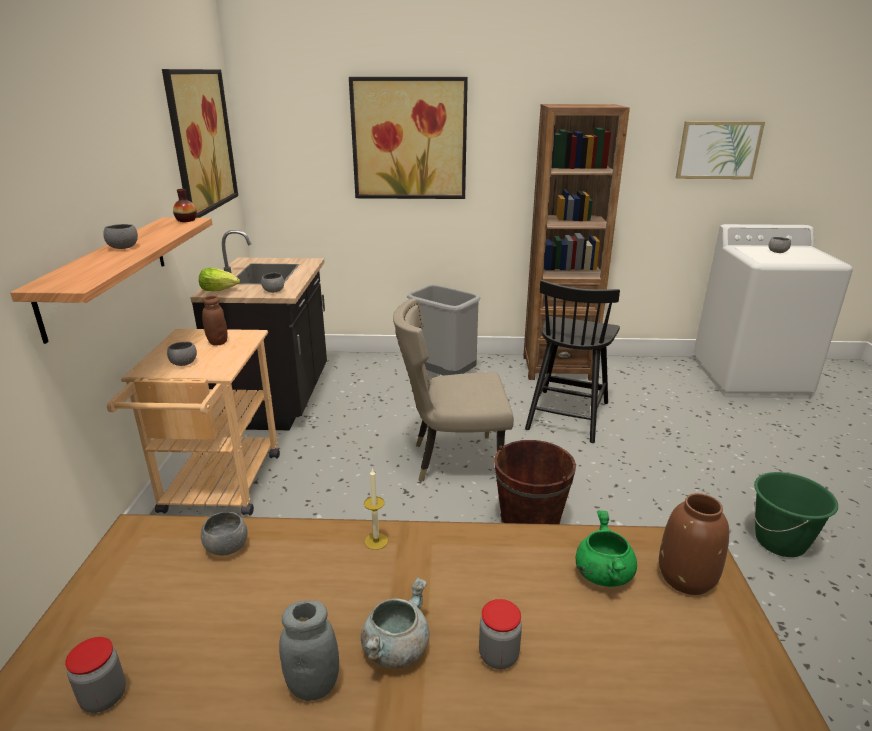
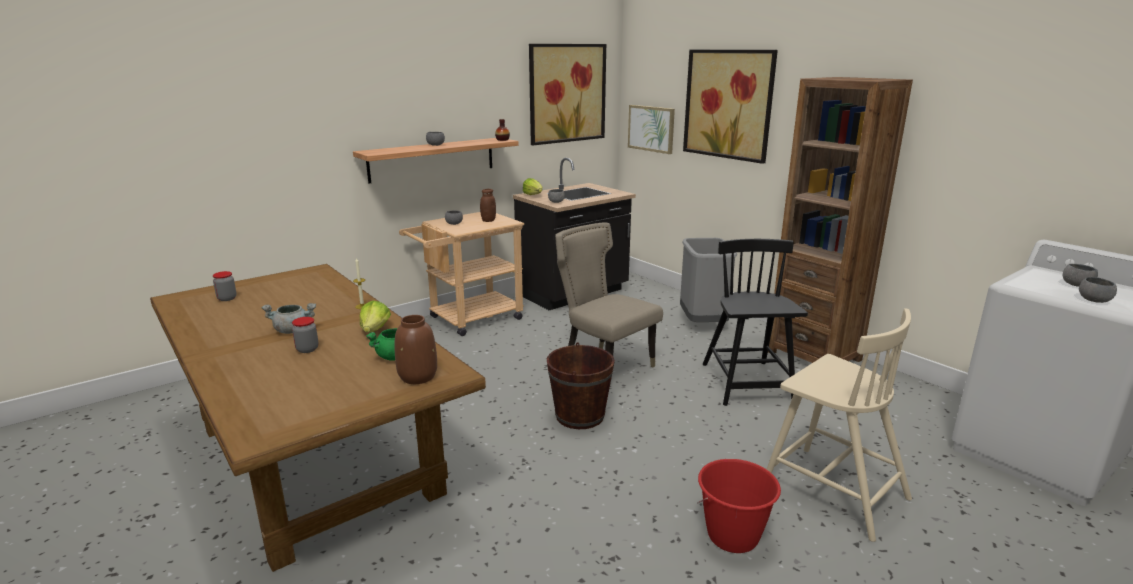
camera: 50 degrees right, 5 degrees down
(227, 548) = (325, 285): grey bowl -> grey bowl (1094, 300)
(313, 685) = (259, 324): grey jar -> none
(488, 560) = (375, 330): none -> lettuce
(567, 414) = (746, 384): black chair -> black chair turned 105 degrees clockwise
(718, 150) = (1050, 143): picture -> picture (651, 128)
(744, 465) = (832, 490): none -> beige chair
(780, 542) = (733, 536): green bucket -> red bucket

